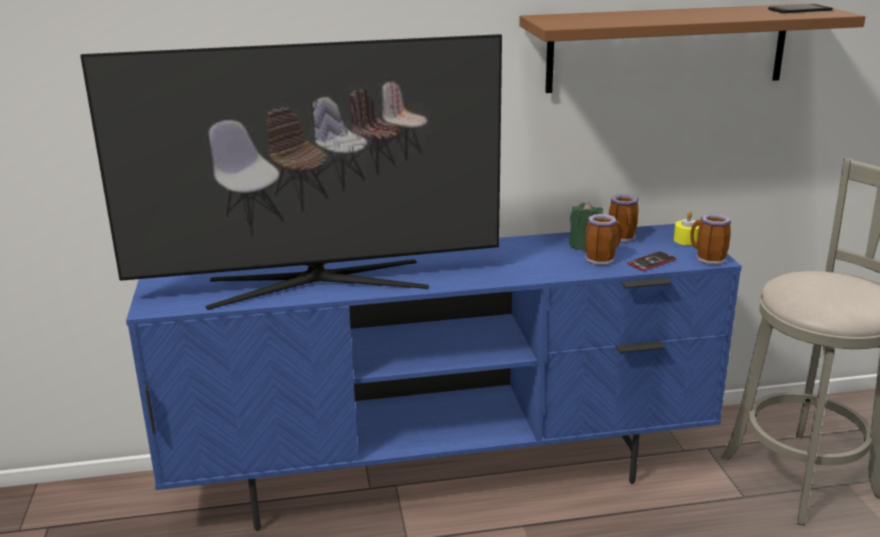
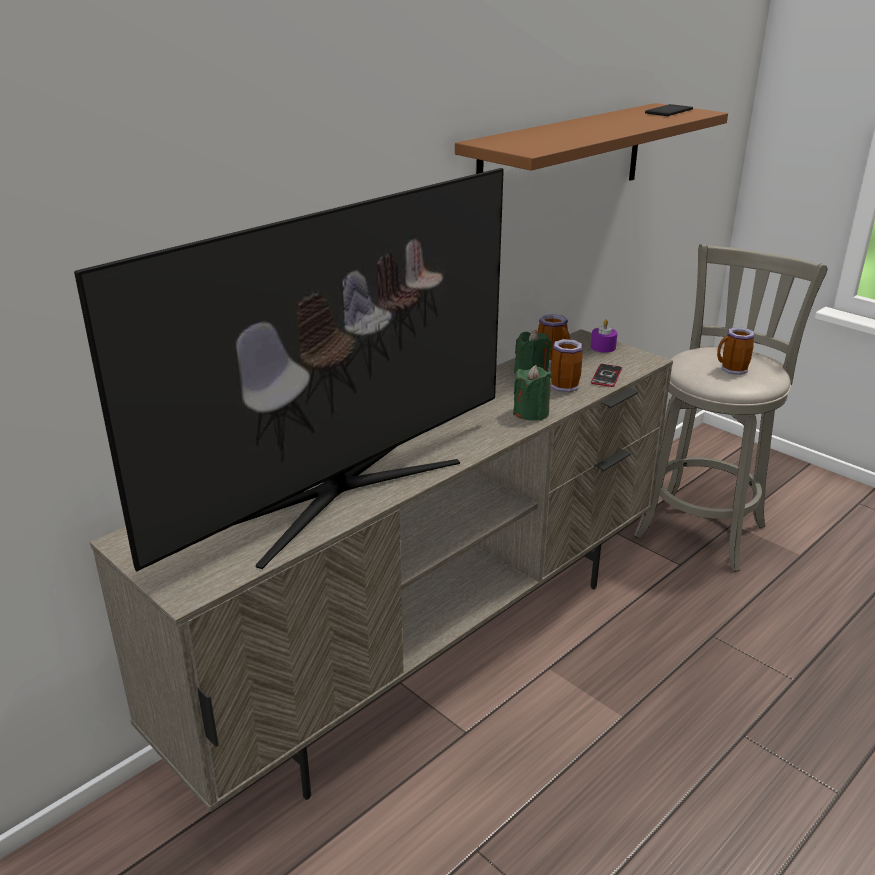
camera: 35 degrees left, 5 degrees up
(445, 475) = (435, 650): blue tv stand -> beige tv stand
(538, 271) = (531, 413): none -> green candle
(686, 240) = (603, 347): yellow candle -> purple candle
(707, 260) = (643, 362): mug -> mug (732, 370)

